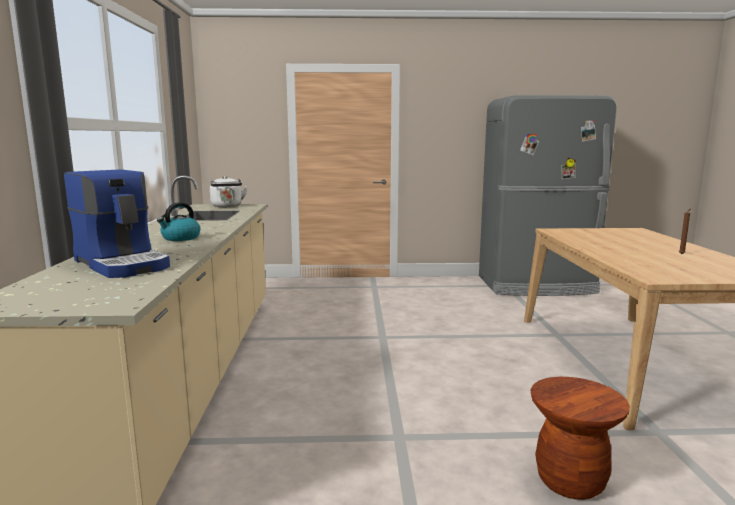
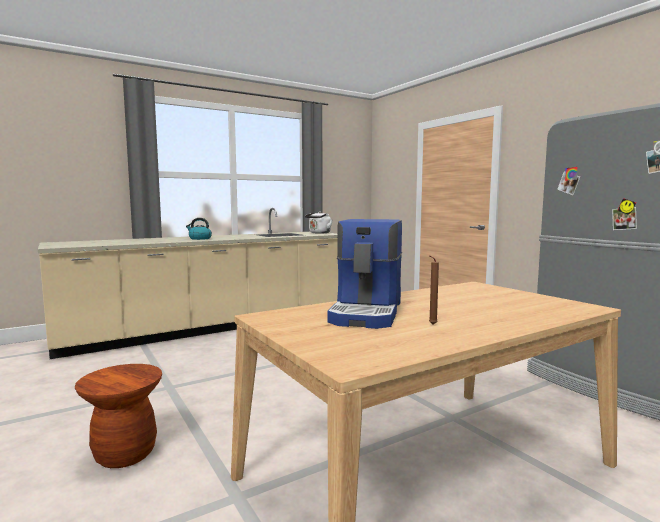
camera: 60 degrees right, 5 degrees down
(123, 264) = (130, 241): coffee machine -> coffee machine (368, 313)

